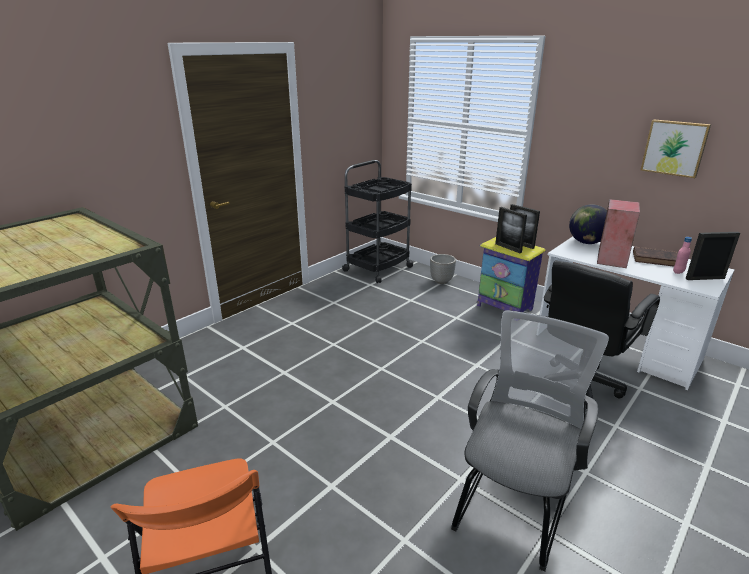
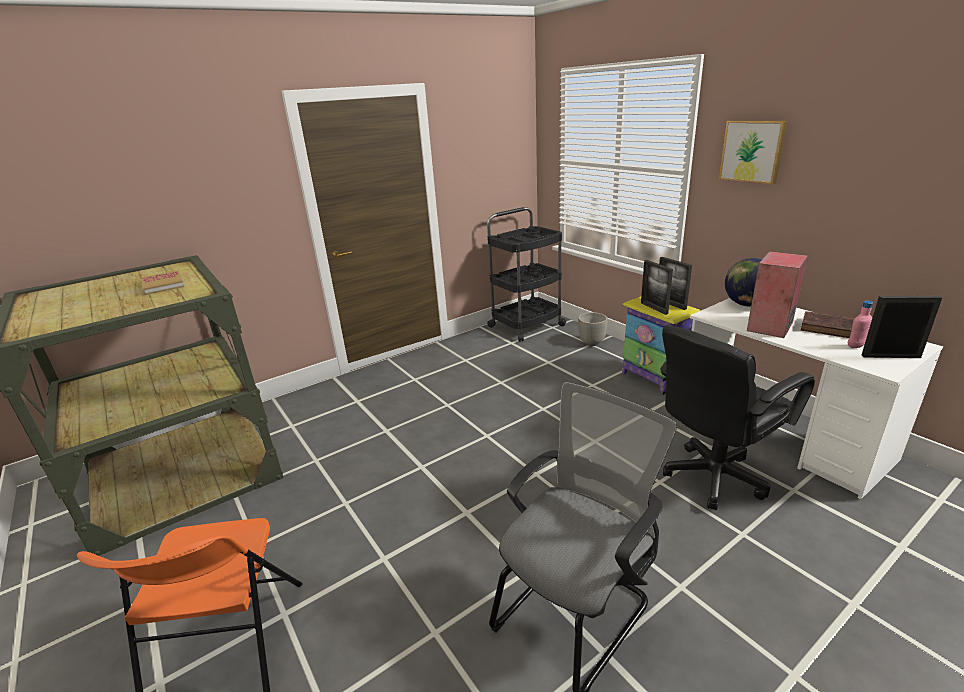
camera: 15 degrees right, 0 degrees up
(73, 238) = (163, 285): none -> book
(674, 148) = (862, 185): picture -> picture (753, 151)

